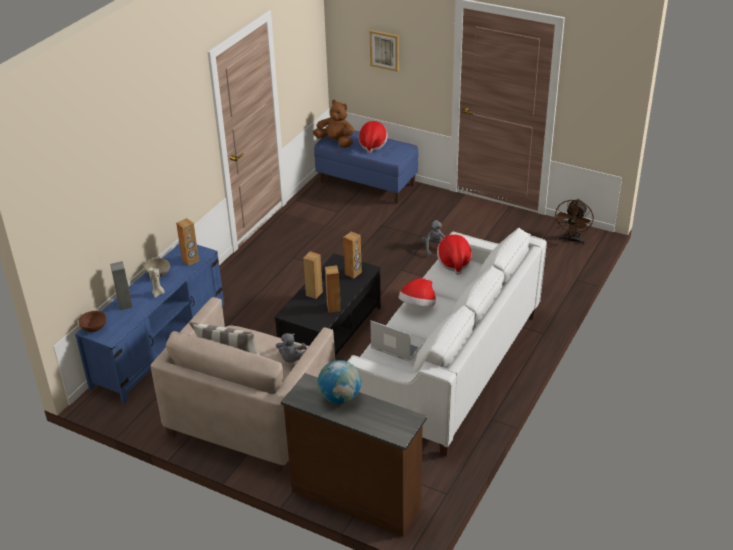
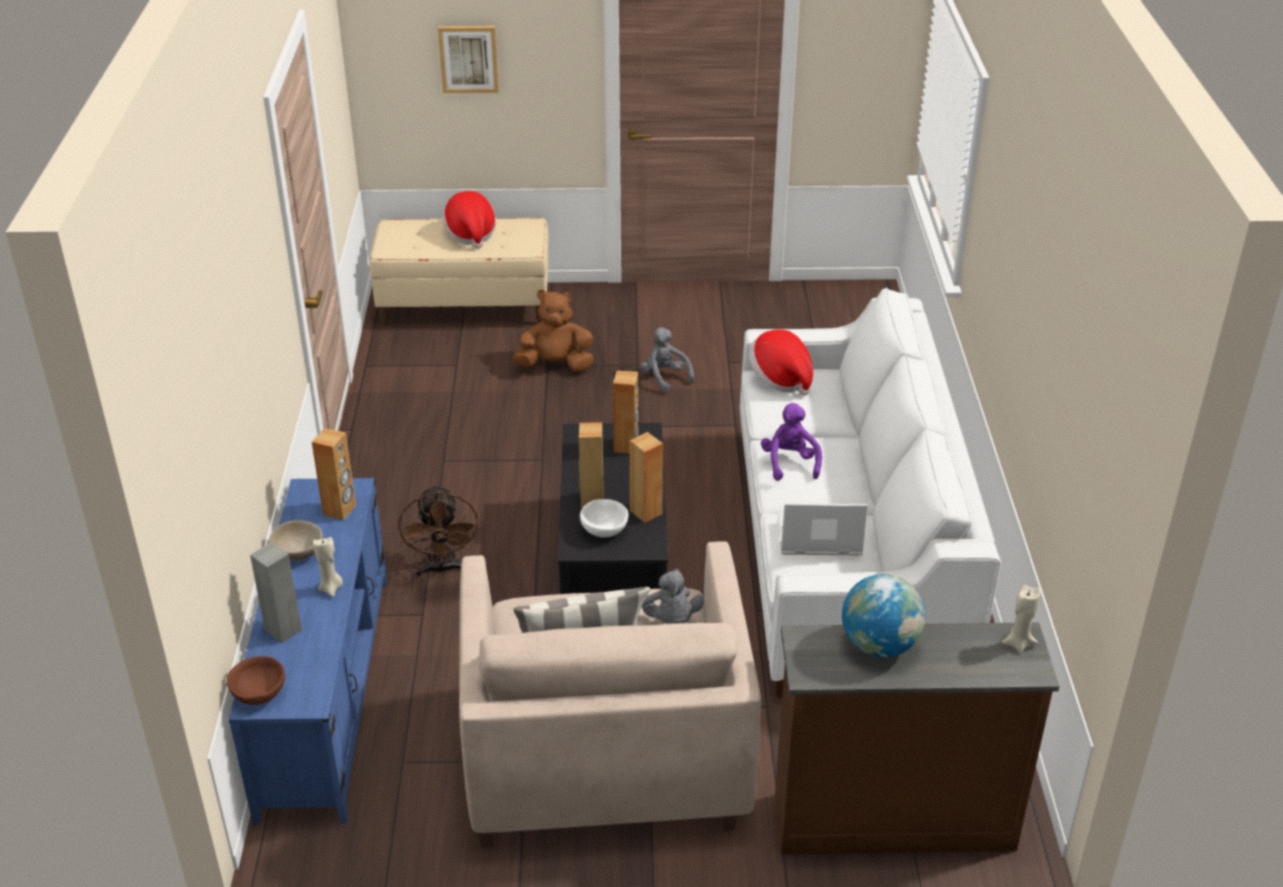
camera: 30 degrees left, 0 degrees up
(307, 310) = (604, 530): none -> white bowl
(336, 142) = (404, 245): brown plush toy -> brown plush toy (555, 365)
(367, 183) = (465, 306): blue bench -> beige bench
(406, 421) = (1018, 643): none -> beige candle
(418, 306) = (790, 463): hat -> purple plush toy
(571, 240) = (852, 307): brown fan -> brown fan (443, 569)

